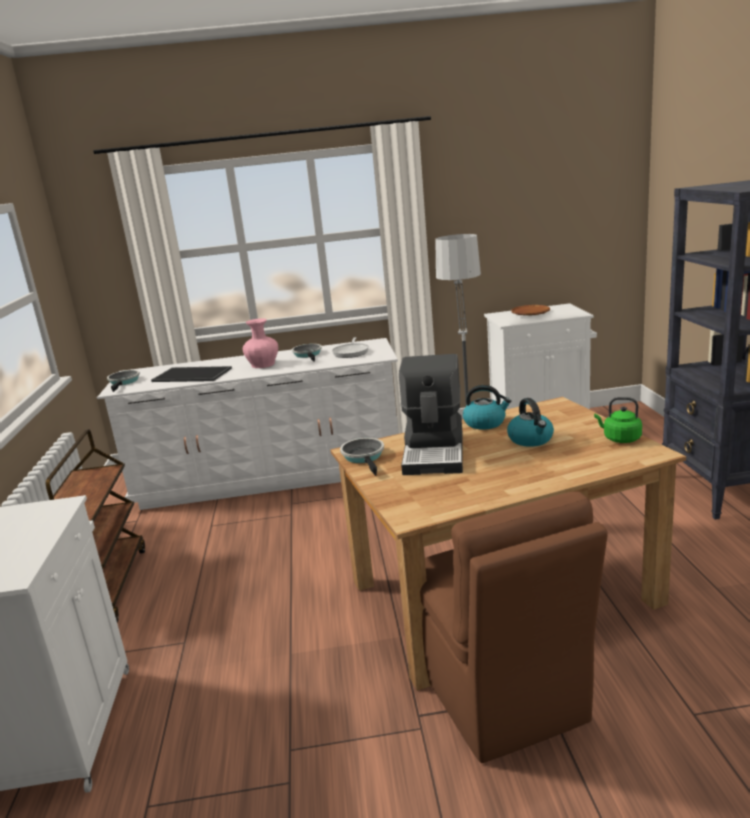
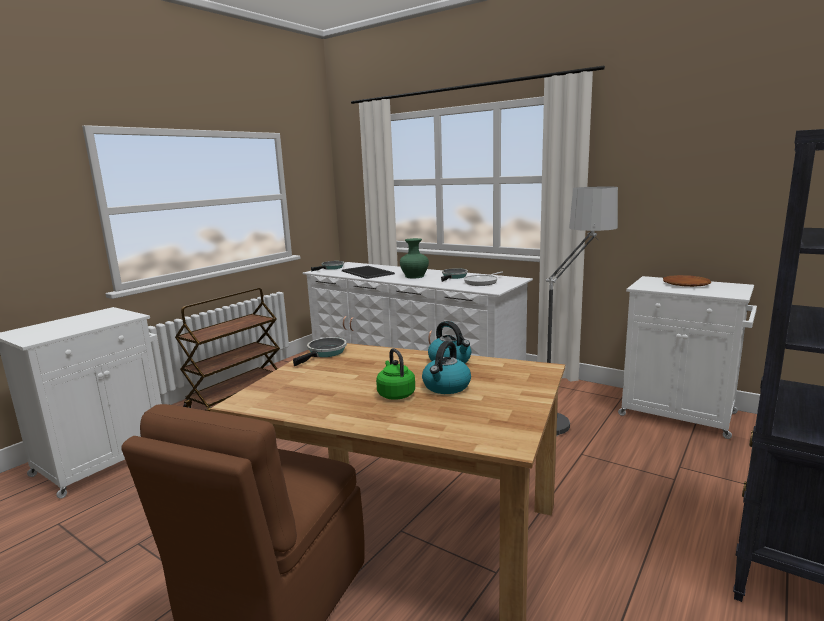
camera: 40 degrees right, 5 degrees down
(262, 364) = (414, 276): pink vase -> green vase
(435, 452) = (367, 367): coffee machine -> none
(620, 439) = (514, 418): green kettle -> green kettle (395, 394)

